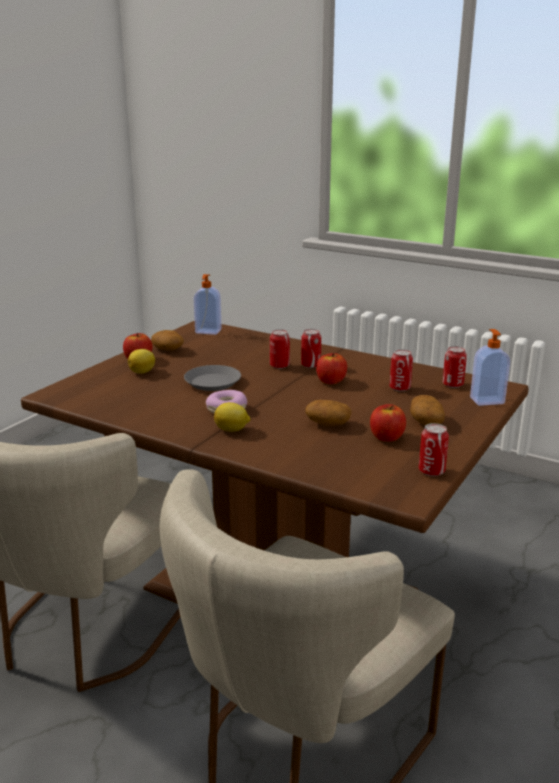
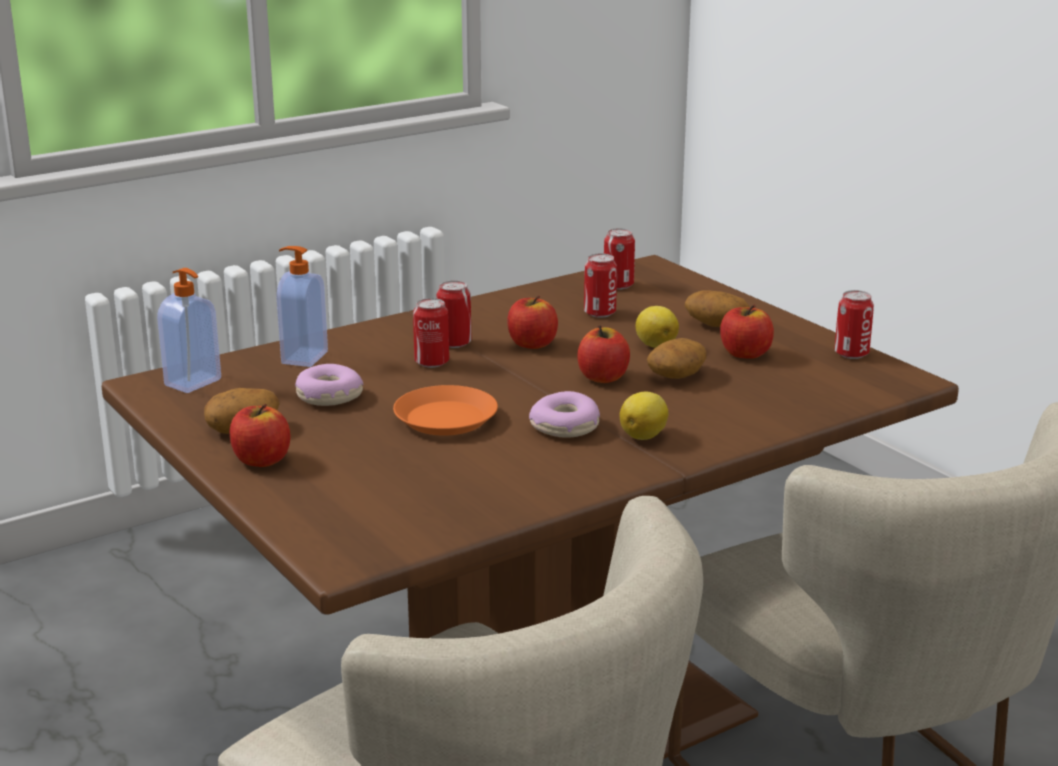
camera: 65 degrees left, 0 degrees up
(143, 372) = (331, 464): lemon -> lemon (655, 345)
(213, 382) = (445, 418): grey plate -> orange plate
(216, 356) = (328, 396): none -> donut
(303, 406) = (603, 377): none -> apple
(486, 400) = (683, 282): soap dispenser -> soap dispenser (303, 357)

